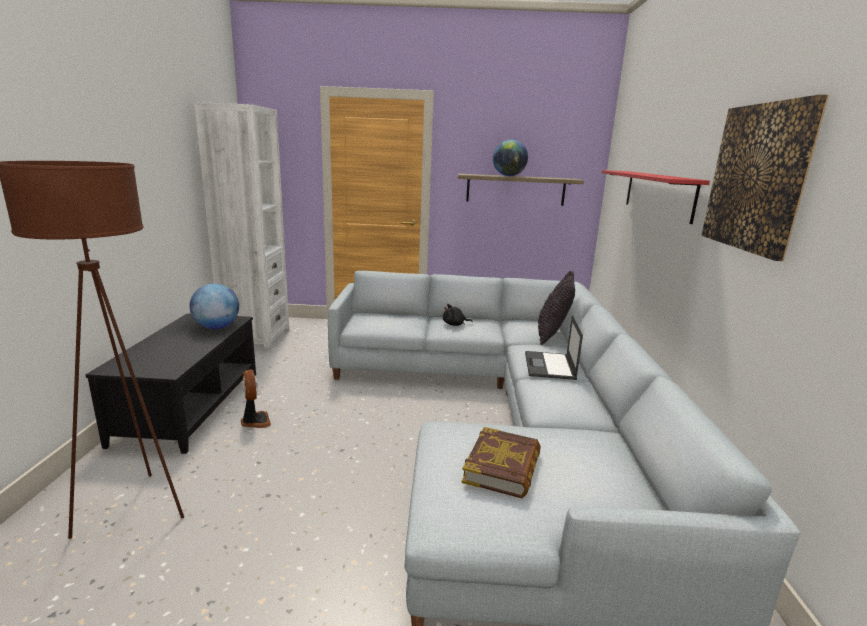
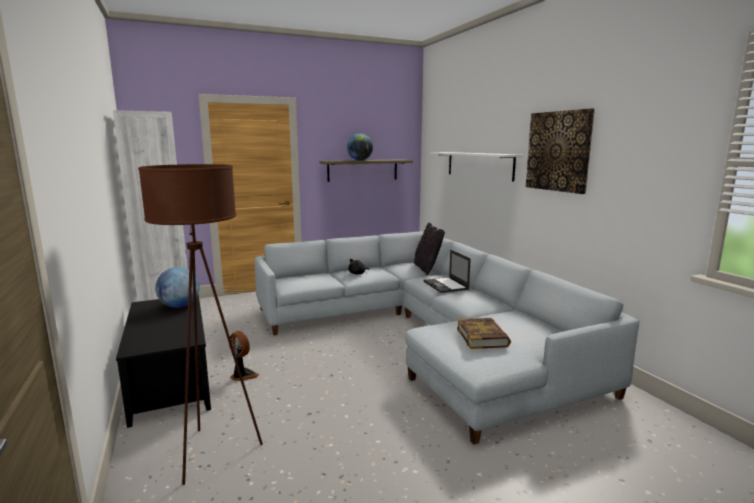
camera: 25 degrees left, 5 degrees down
(657, 194) = (479, 165): red shelf -> white shelf

